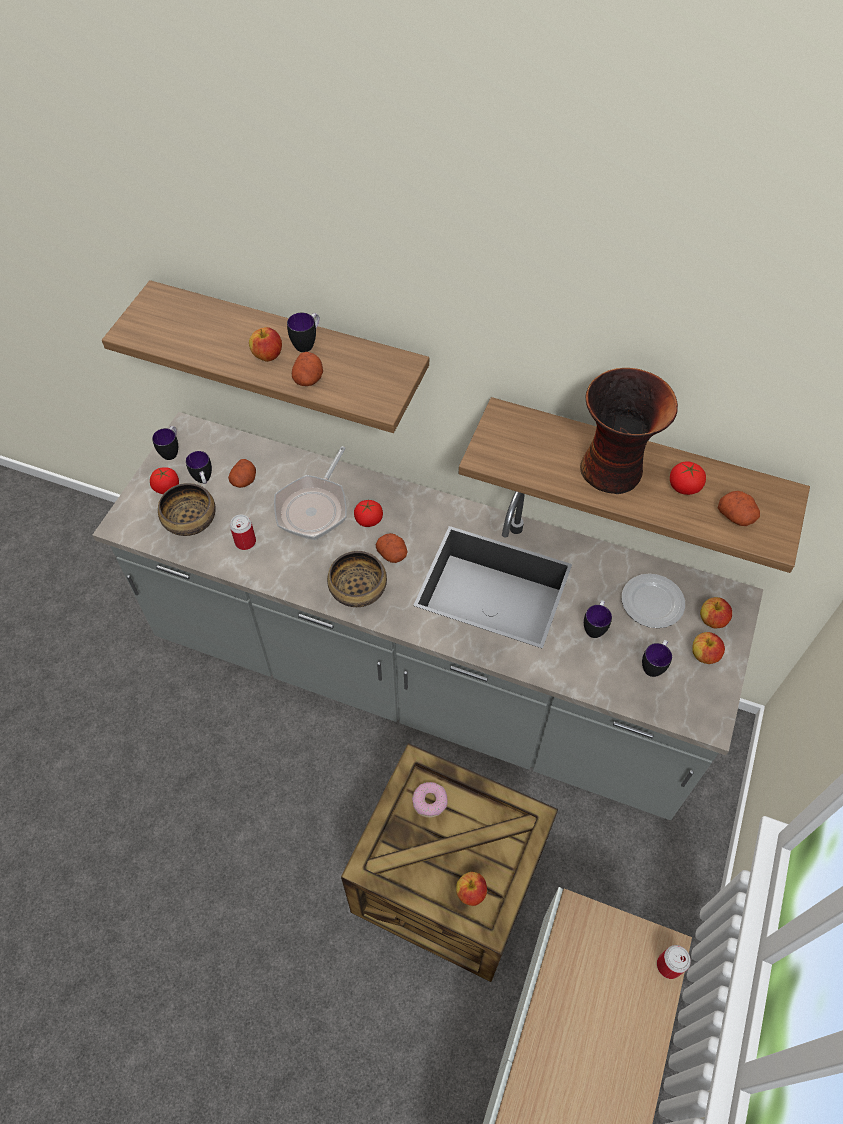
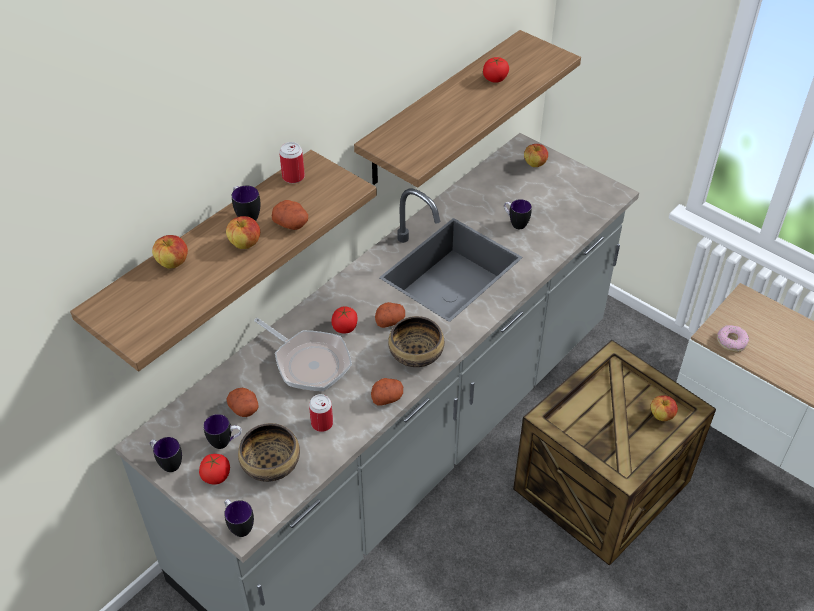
camera: 70 degrees left, 10 degrees down
(430, 802) = (578, 420): donut -> donut (731, 342)
(614, 470) = (463, 104): vase -> none
(652, 603) = (508, 188): plate -> none
(654, 665) = (560, 204): mug -> mug (239, 525)
(669, 965) = (757, 300): can -> can (293, 177)
(704, 655) = (561, 177): apple -> apple (173, 263)
(736, 516) = (531, 65): potato -> potato (387, 397)

